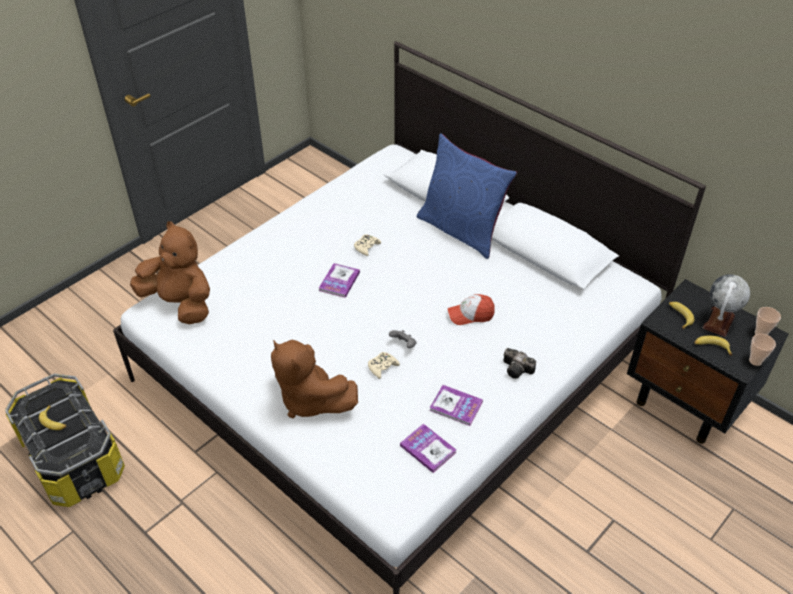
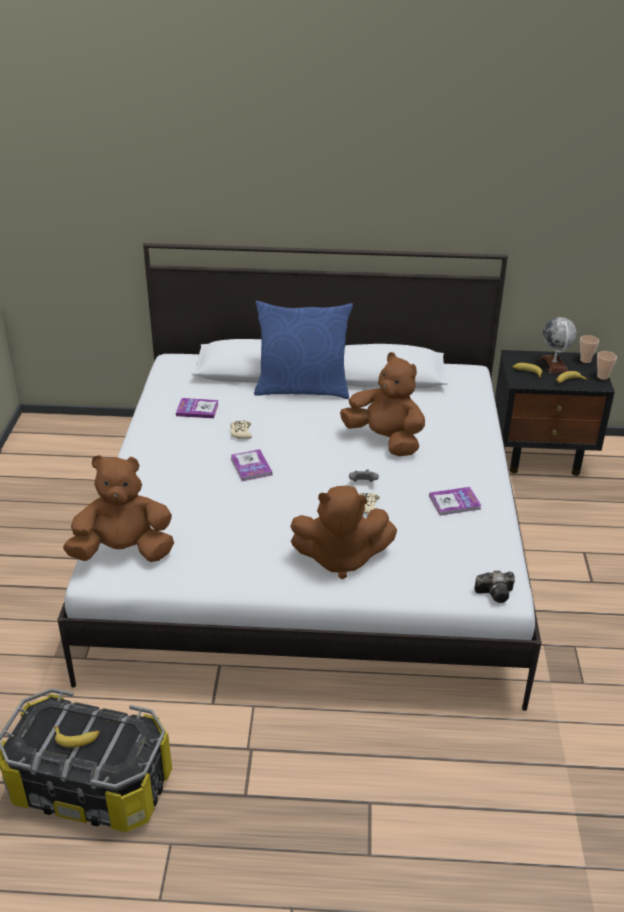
camera: 40 degrees left, 10 degrees down
(428, 449) = (472, 540): book -> book (197, 409)
(470, 314) = (385, 440): cap -> brown plush toy
(518, 370) = (465, 458): camera -> camera (496, 593)

